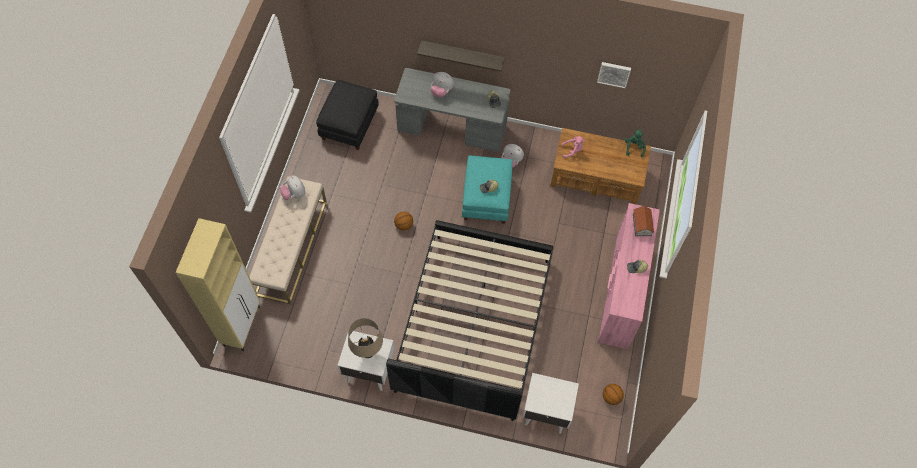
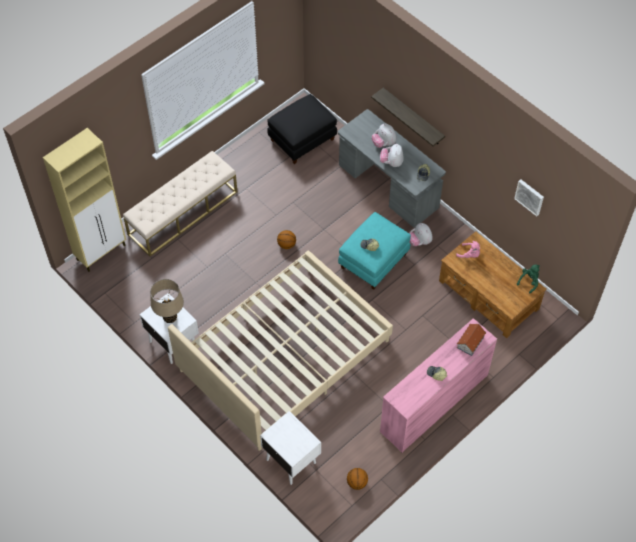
camera: 35 degrees right, 5 degrees down
(294, 194) = (206, 167): plush toy -> plush toy (391, 162)
(473, 324) = (284, 355): black bed -> beige bed

